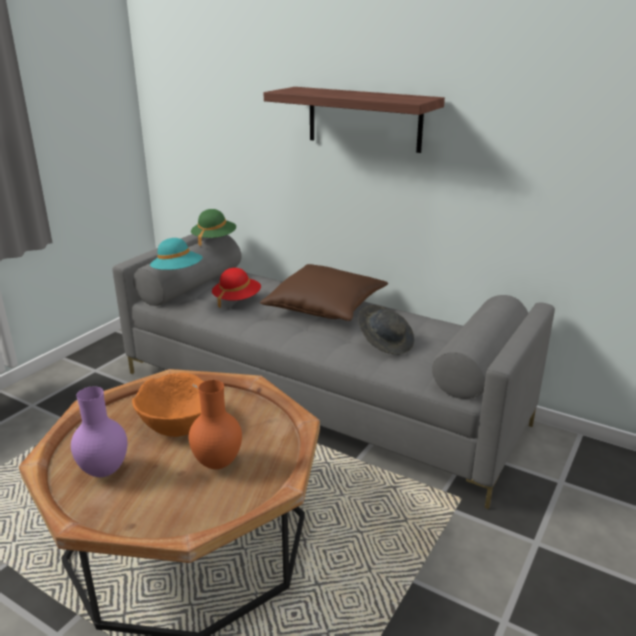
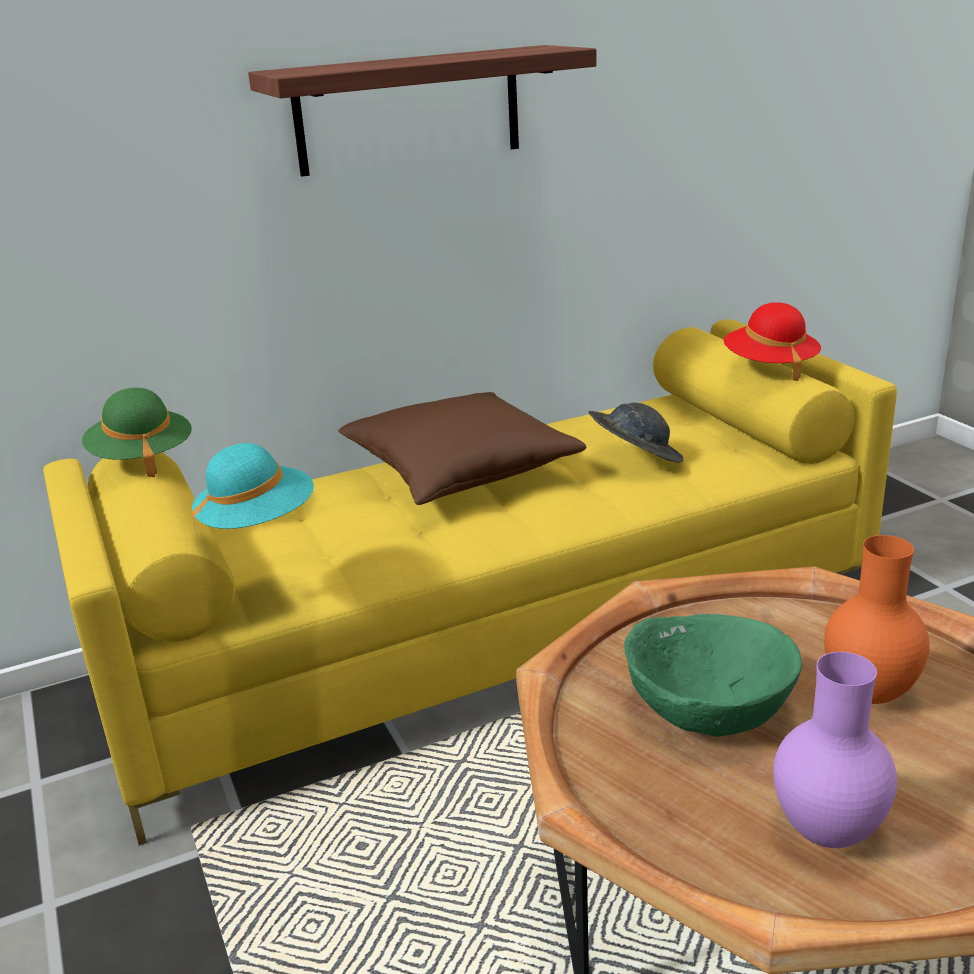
camera: 55 degrees left, 0 degrees up
(179, 423) = (708, 707): orange bowl -> green bowl
(237, 300) = (319, 537): red hat -> red hat (769, 366)
(320, 397) = (497, 634): grey sofa -> yellow sofa

